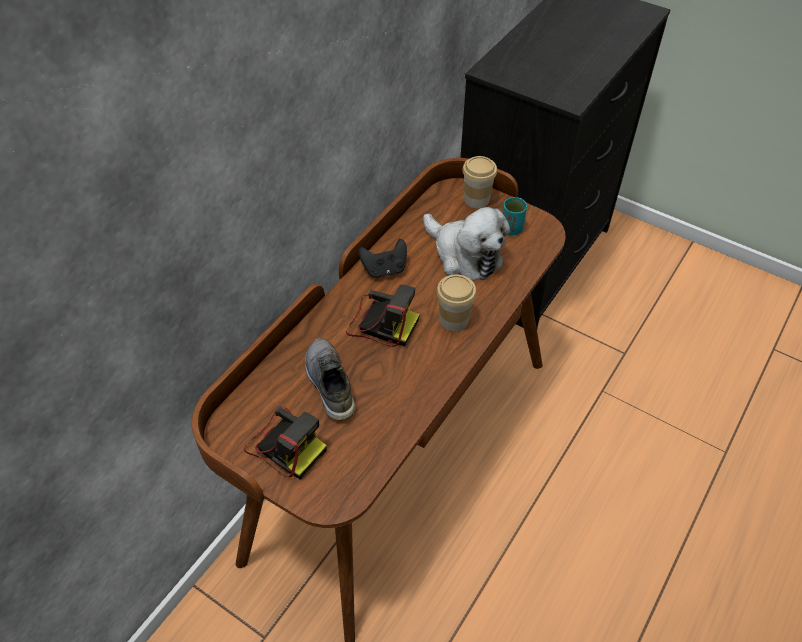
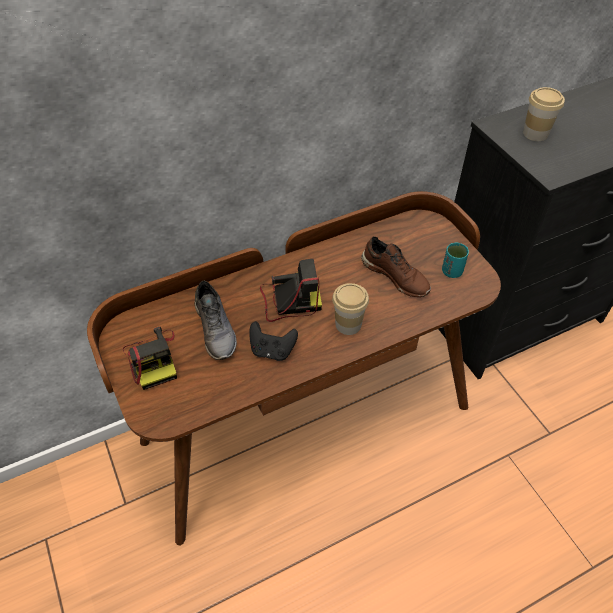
camera: 30 degrees right, 0 degrees up
(328, 384) = (216, 329): grey shoe -> grey shoe turned 150 degrees clockwise
(381, 323) = (289, 301): camera -> camera turned 60 degrees counterclockwise
(384, 269) = (322, 261): black game controller -> black game controller (272, 350)
(464, 254) = (396, 276): plush toy -> brown shoe
(476, 199) = (439, 236): cup -> cup (535, 133)

